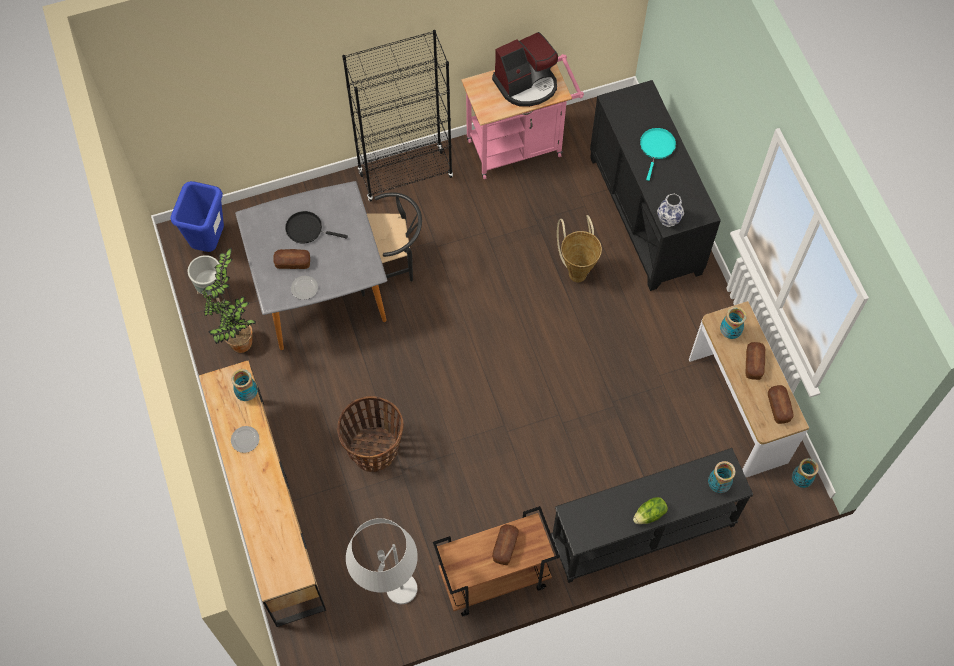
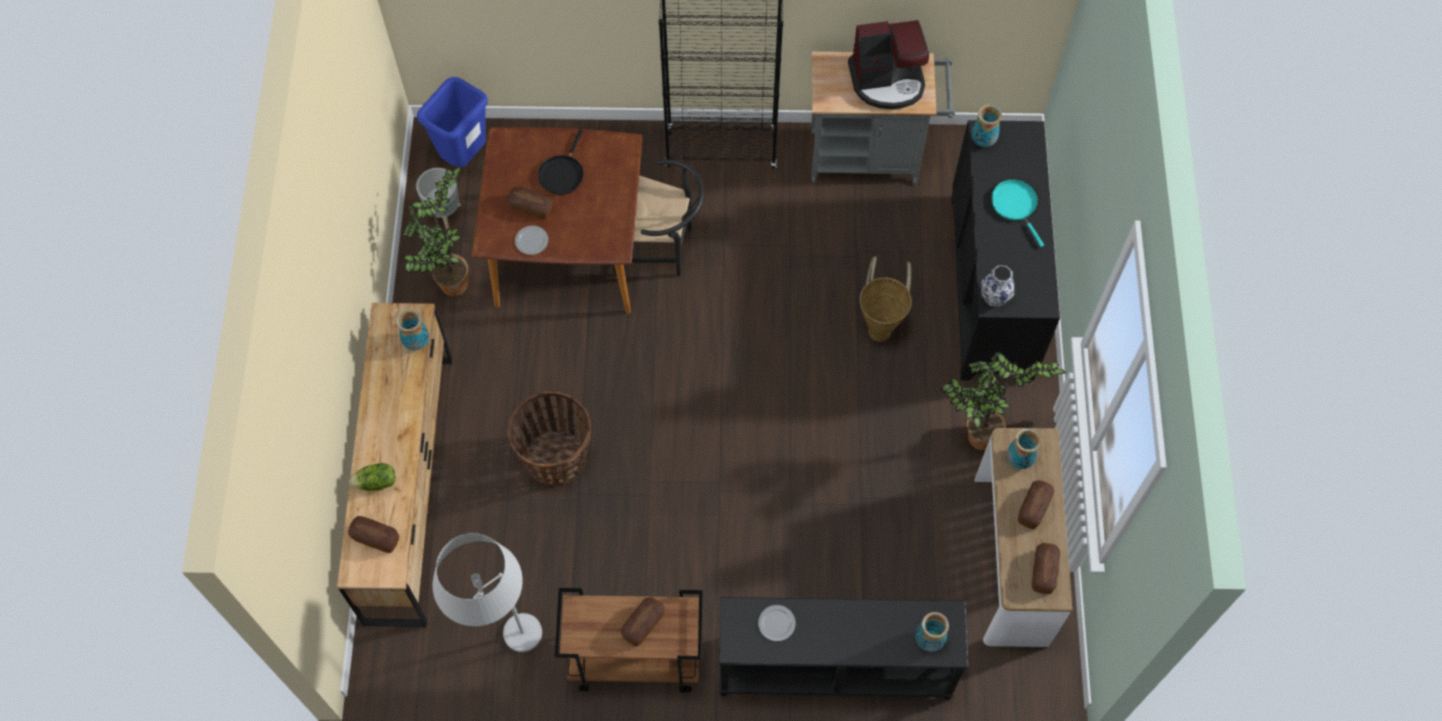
camera: 20 degrees right, 0 degrees up
(245, 440) = (393, 395): plate -> plate (776, 624)
(276, 553) = (375, 537): none -> bread
(307, 229) = (562, 173): black frying pan -> black frying pan turned 105 degrees counterclockwise
(319, 290) = (567, 252): grey dining table -> brown dining table
(520, 145) = (871, 155): pink cart -> grey cart
(650, 515) = (830, 647): lettuce -> lettuce (376, 483)
(656, 148) = (1015, 205): turquoise frying pan -> turquoise frying pan turned 60 degrees counterclockwise
(679, 330) = (978, 439): none -> potted plant
(800, 480) = (1055, 673): vase -> vase (982, 140)

